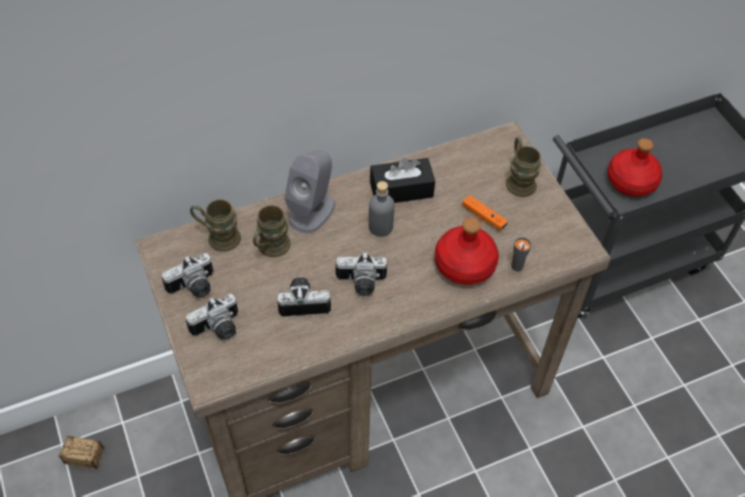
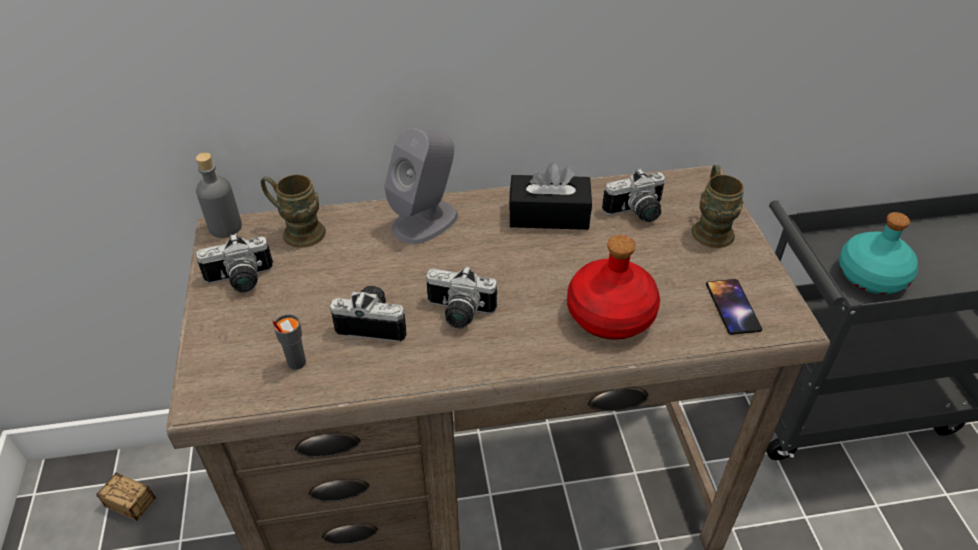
camera: 15 degrees right, 10 degrees down
(218, 329) = (247, 335): camera -> camera (637, 213)
(270, 248) = (356, 253): brown mug -> none
(380, 227) = (508, 252): grey bottle -> grey bottle (225, 227)
(484, 217) = (652, 262): orange game controller -> none
(516, 266) = (685, 329): grey cup -> grey cup (296, 363)
(544, 243) = (732, 307): none -> phone
(630, 181) = (870, 275): red bottle -> turquoise bottle

